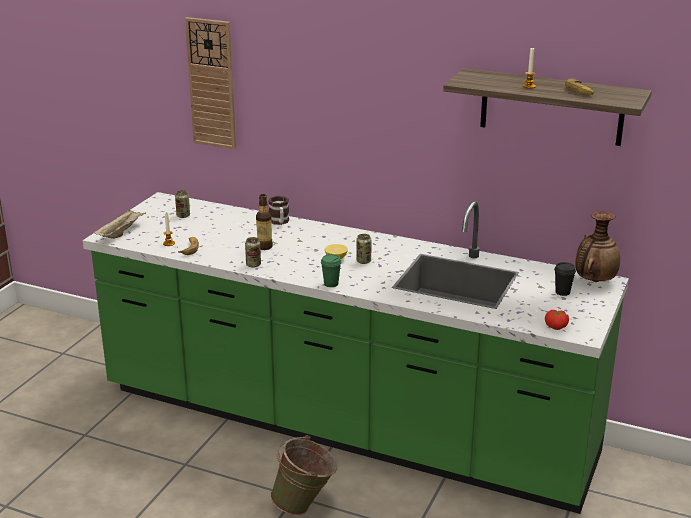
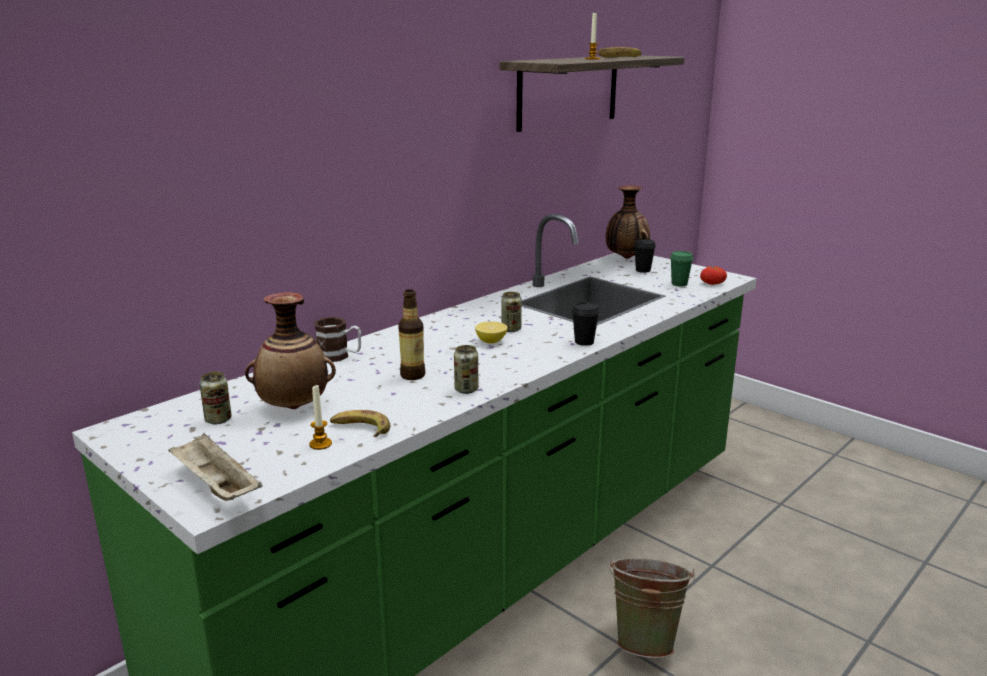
camera: 70 degrees left, 5 degrees down
(206, 228) = (294, 407): none -> vase
(212, 83) = (162, 168): wall clock -> none
(331, 284) = (562, 353): green cup -> green cup (679, 284)
(358, 288) = (584, 342): none -> black cup

